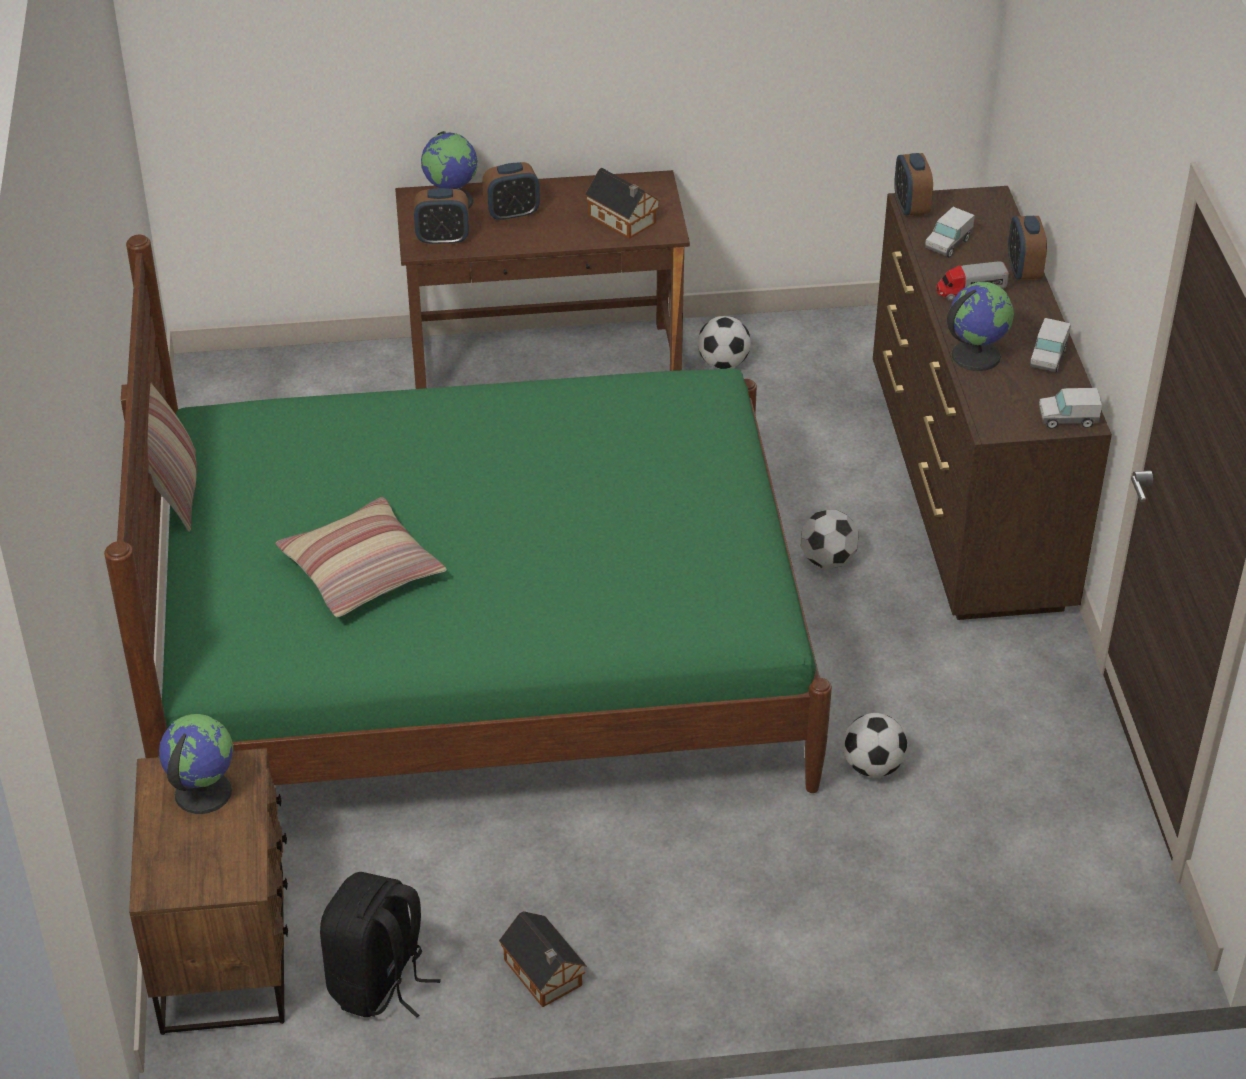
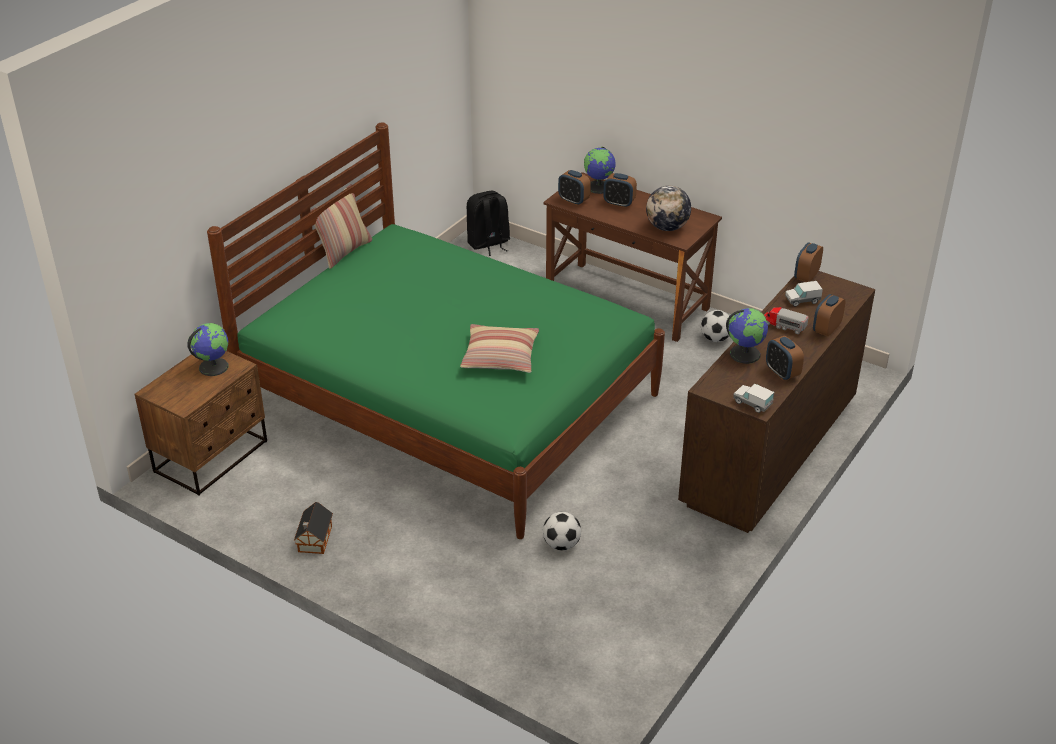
camera: 40 degrees right, 5 degrees down
(361, 570) = (370, 315): pillow -> pillow (500, 356)
(379, 983) = (250, 503): black backpack -> black backpack (488, 244)
(623, 220) = (667, 227): toy house -> globe
(827, 560) = (655, 447): football -> none
(1048, 358) = (782, 373): toy truck -> alarm clock

